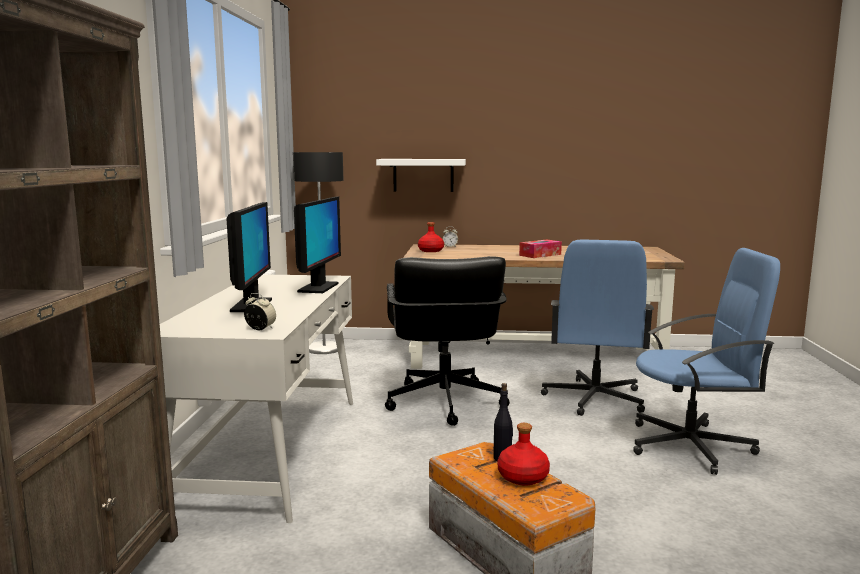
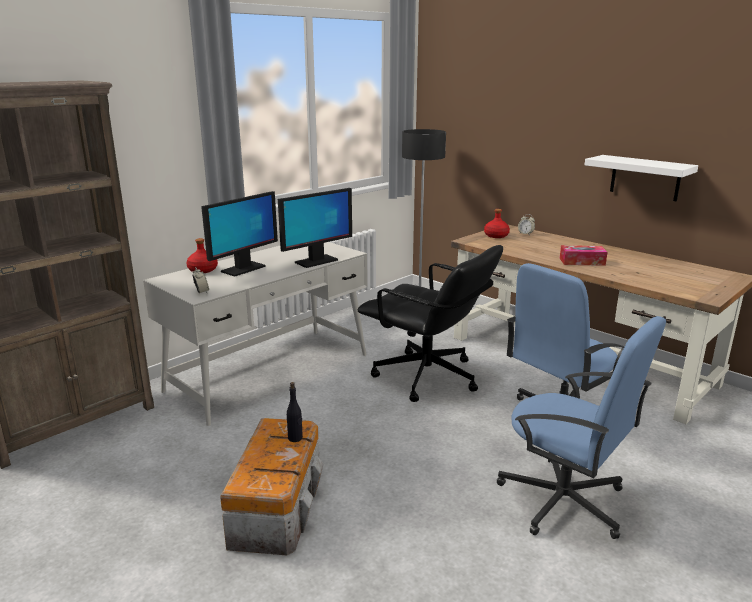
camera: 40 degrees right, 10 degrees up
(423, 175) = (520, 159): white shelf -> white shelf (645, 178)
(444, 403) = (427, 377): black office chair -> black office chair turned 90 degrees counterclockwise
(523, 477) = (279, 457): red bottle -> red bottle (202, 270)

